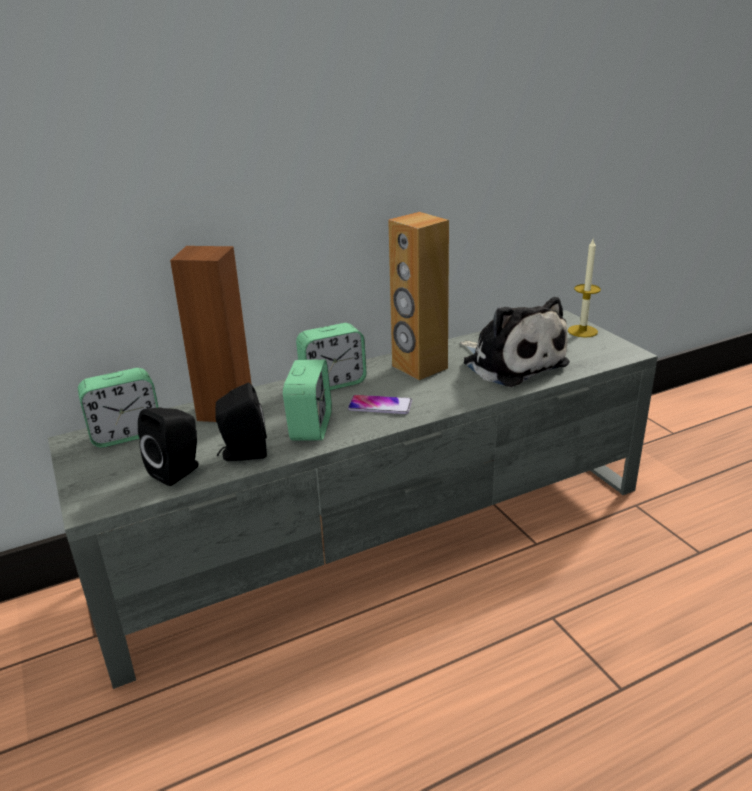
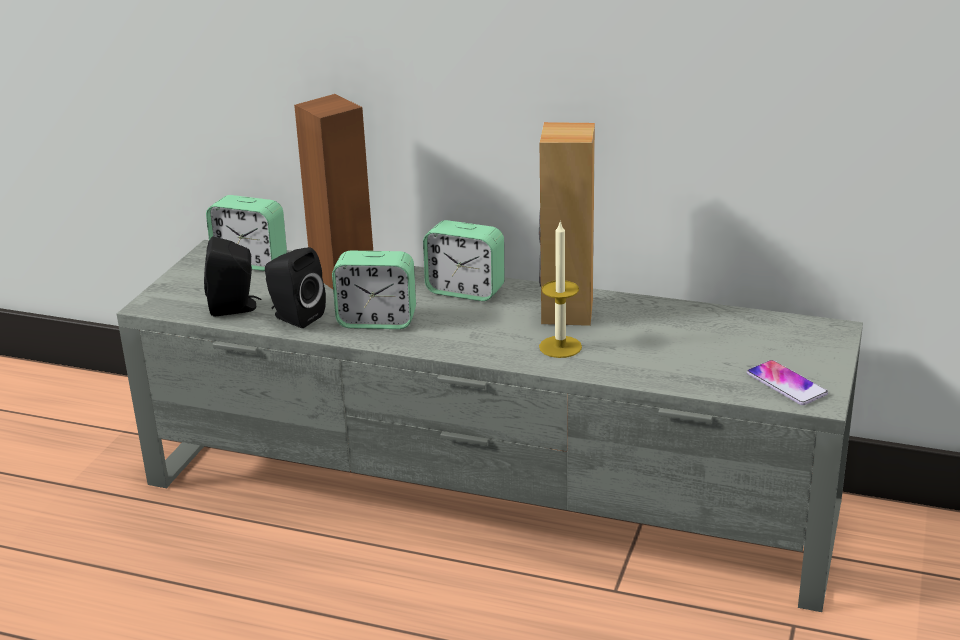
camera: 45 degrees right, 0 degrees up
(311, 427) = (377, 321): alarm clock -> alarm clock turned 45 degrees clockwise
(380, 405) = (462, 330): phone -> phone (786, 384)
(511, 362) = (663, 349): plush toy -> none
(582, 331) = (821, 354): candle -> candle (560, 347)

